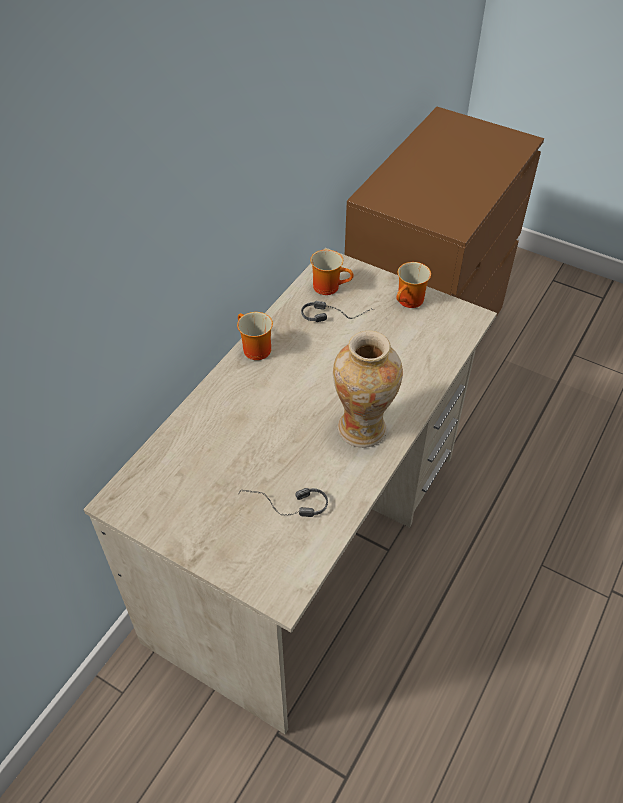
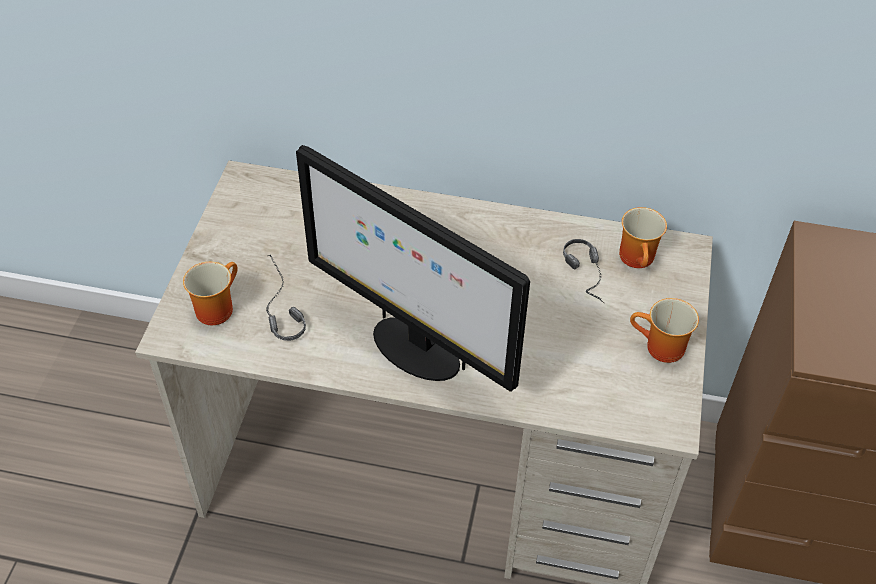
camera: 70 degrees right, 0 degrees up
(253, 349) = (492, 218): mug -> mug (215, 307)
(362, 429) = (413, 348): vase -> monitor

